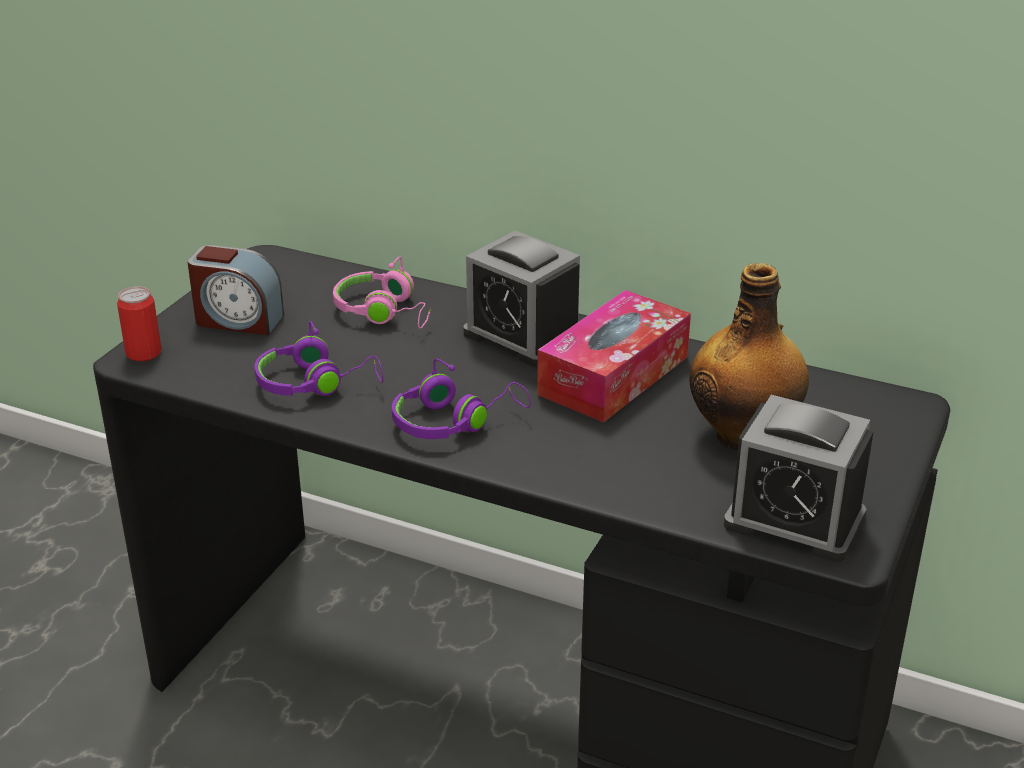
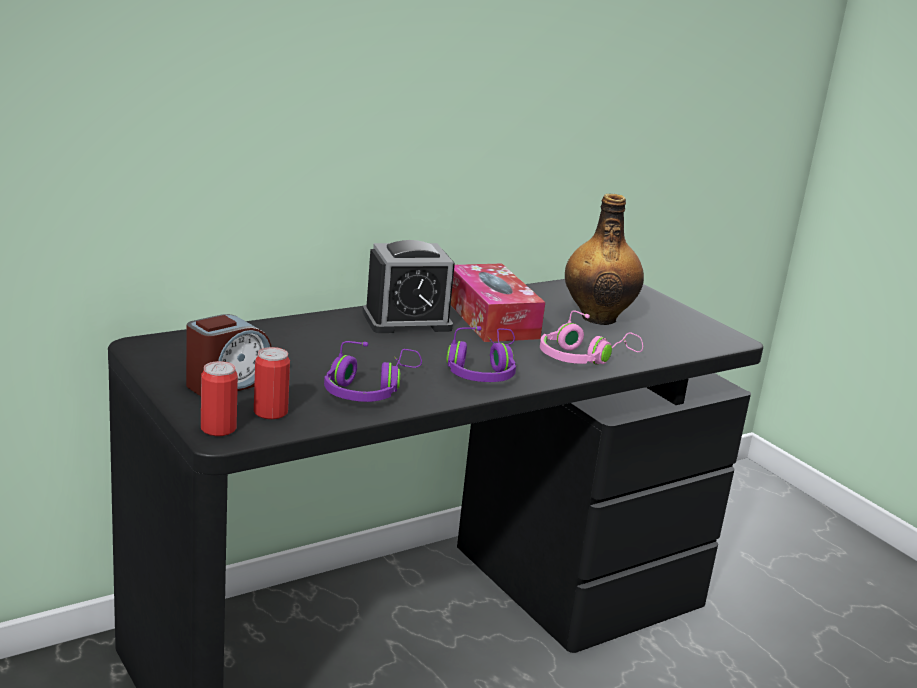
camera: 60 degrees left, 10 degrees down
(204, 360) = (270, 412): none -> can
(385, 312) = (305, 341): pink headphones -> pink headphones (583, 358)
(794, 520) = (692, 338): alarm clock -> none

